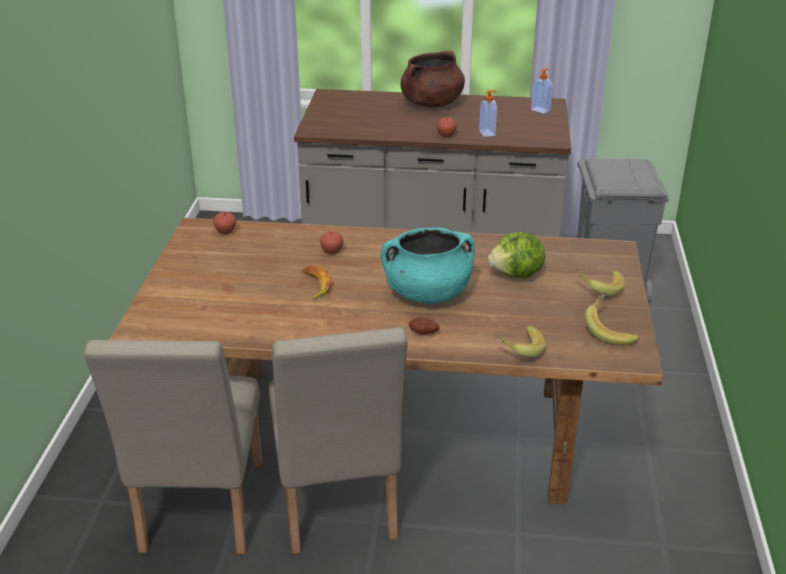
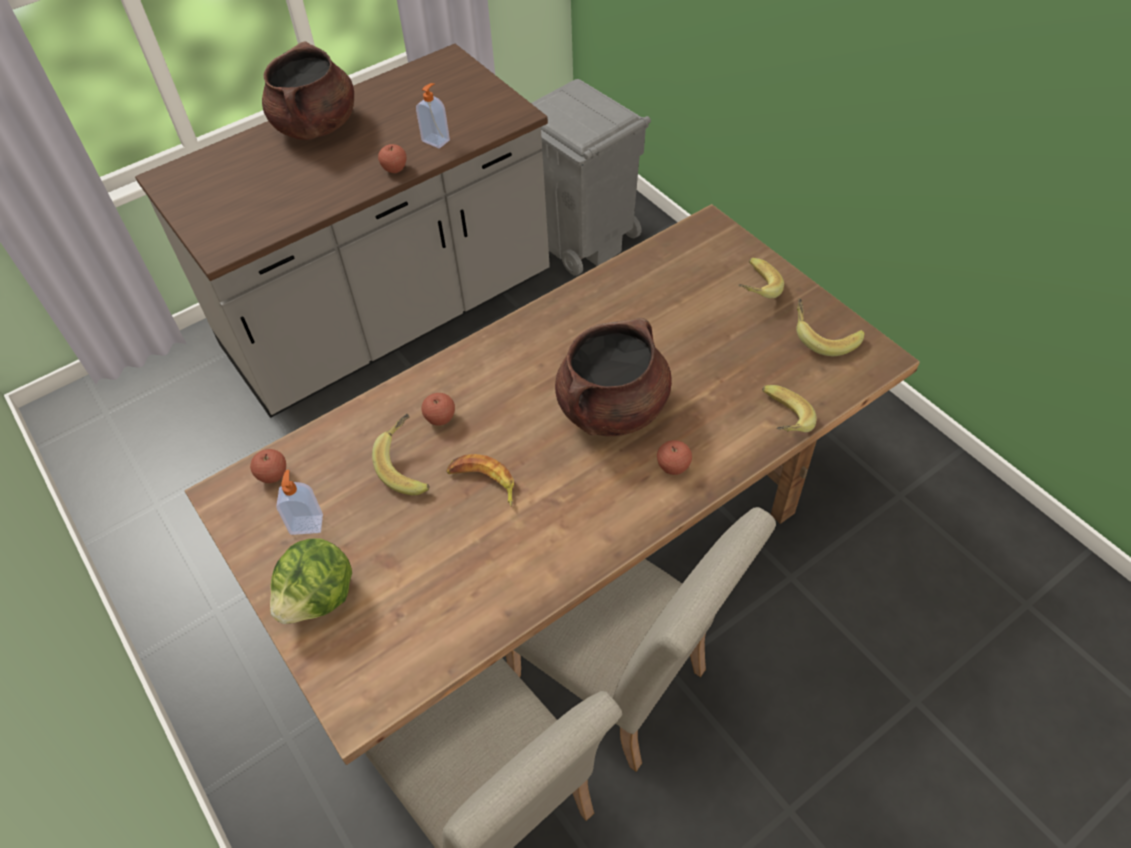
camera: 40 degrees left, 20 degrees up
(290, 260) = (409, 466): none -> banana
(423, 333) = (673, 467): potato -> apple
(427, 294) = (612, 409): turquoise cooking pot -> brown cooking pot
(516, 275) = (664, 322): lettuce -> lettuce (319, 598)
(541, 110) = (450, 73): soap dispenser -> soap dispenser (307, 523)

